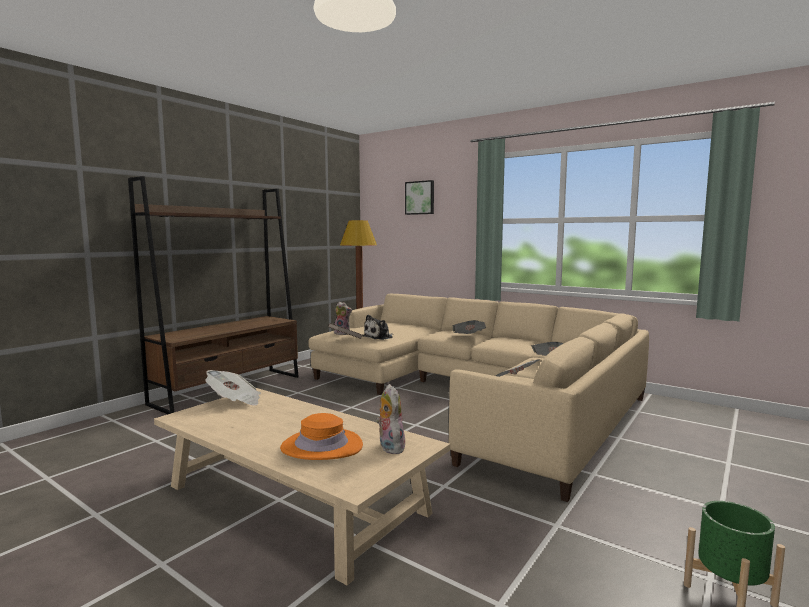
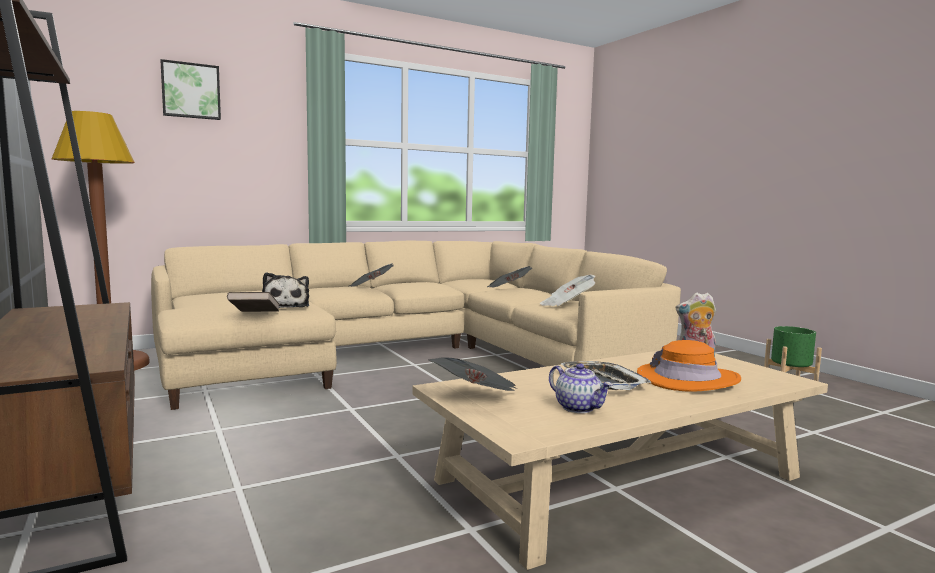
camera: 65 degrees left, 0 degrees up
(230, 423) = (578, 408): none -> teapot
(293, 423) = (603, 381): none -> tray
(343, 333) = (211, 313): plush toy -> none

